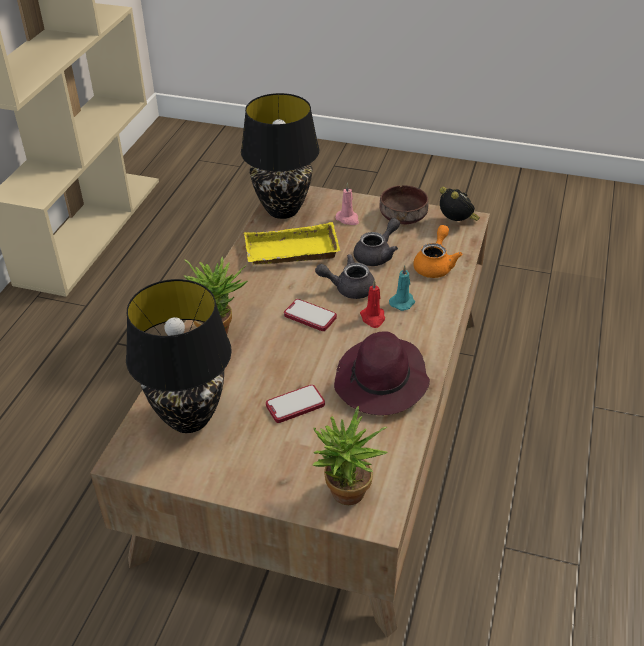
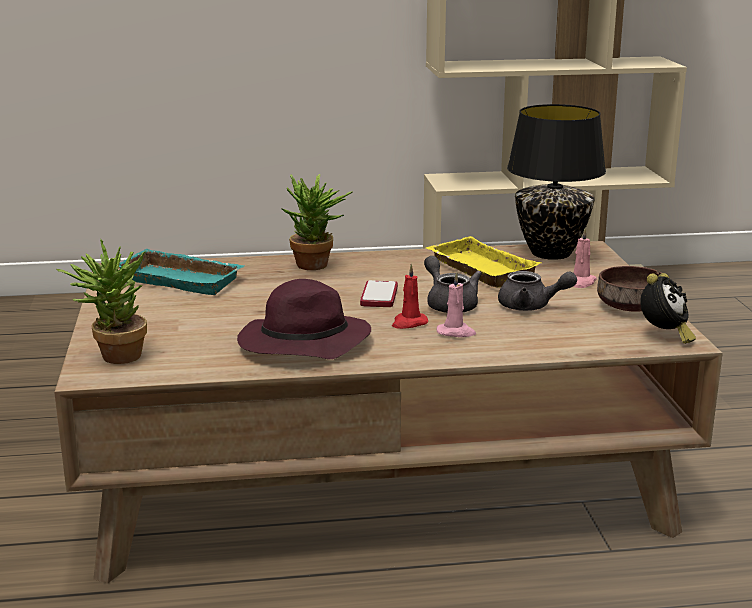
camera: 65 degrees right, 20 degrees down
(189, 417) = (183, 279): black table lamp -> turquoise tray
(295, 405) = (233, 314): phone -> none
(402, 302) = (456, 332): turquoise candle -> pink candle
(435, 265) = (553, 337): orange teapot -> none

